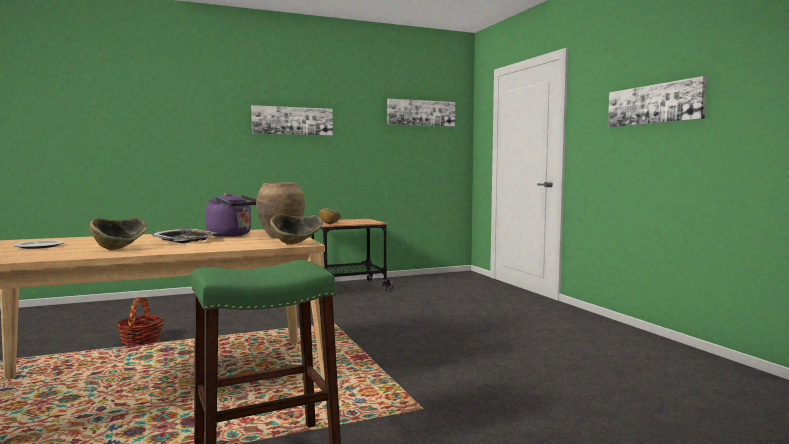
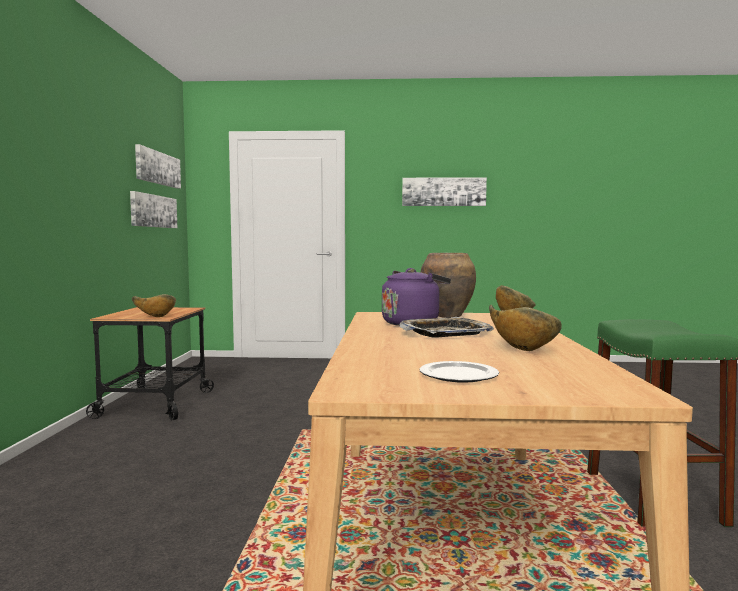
camera: 65 degrees left, 0 degrees up
(141, 341) = (213, 557): basket -> none
(292, 121) = (56, 159): picture -> picture (153, 211)

